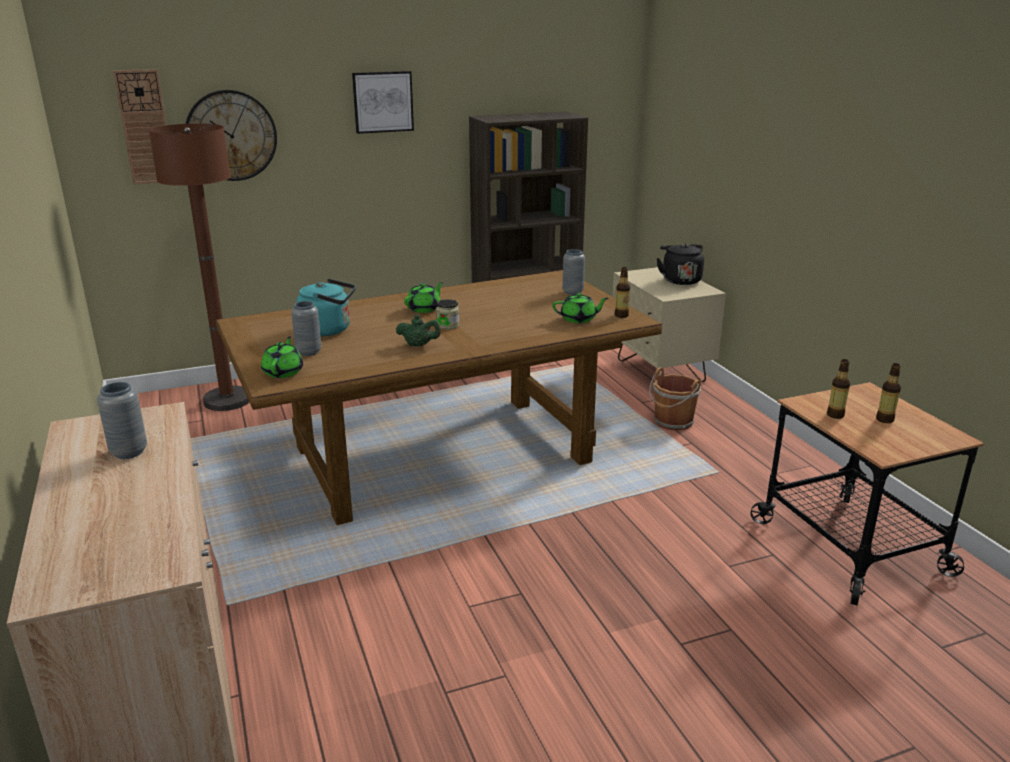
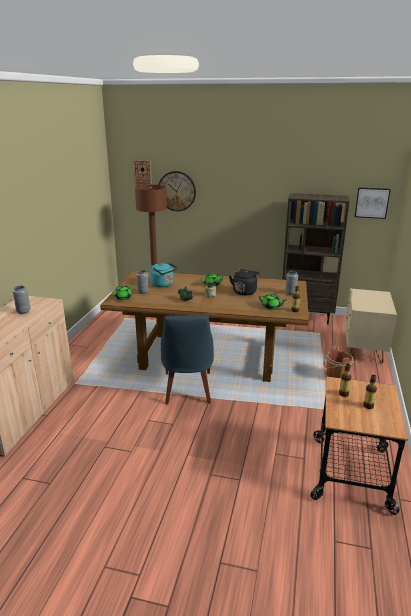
camera: 35 degrees right, 0 degrees up
(383, 102) = (246, 182): picture -> picture (372, 202)
(474, 525) = (187, 389): none -> blue chair
(680, 280) = (380, 301): black kettle -> black kettle (244, 291)

